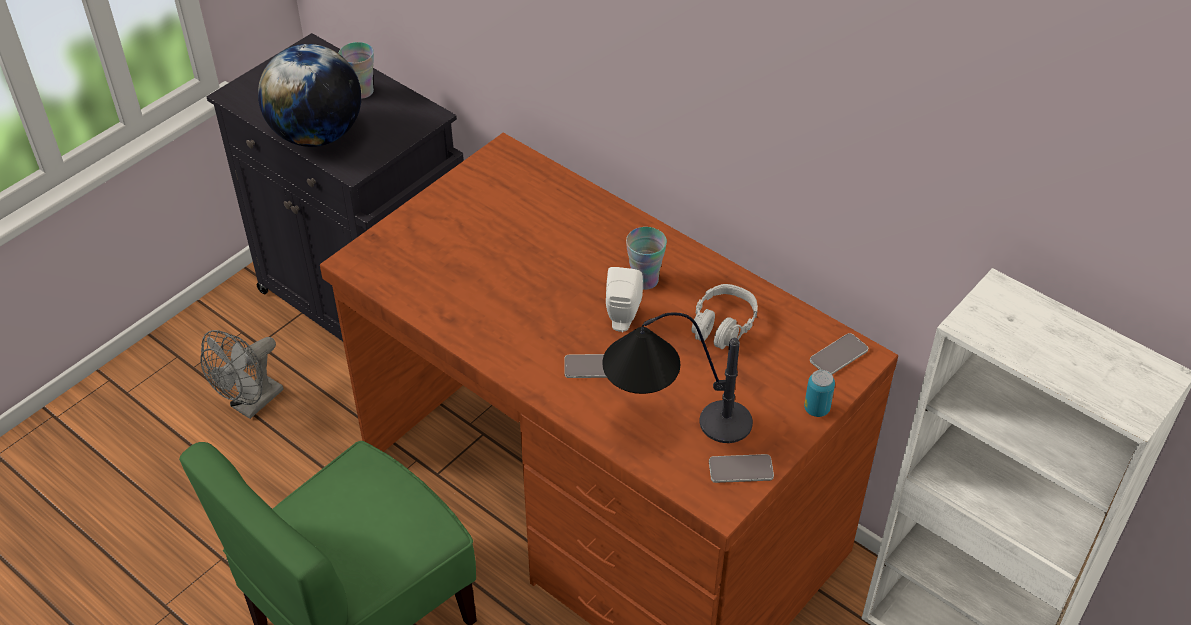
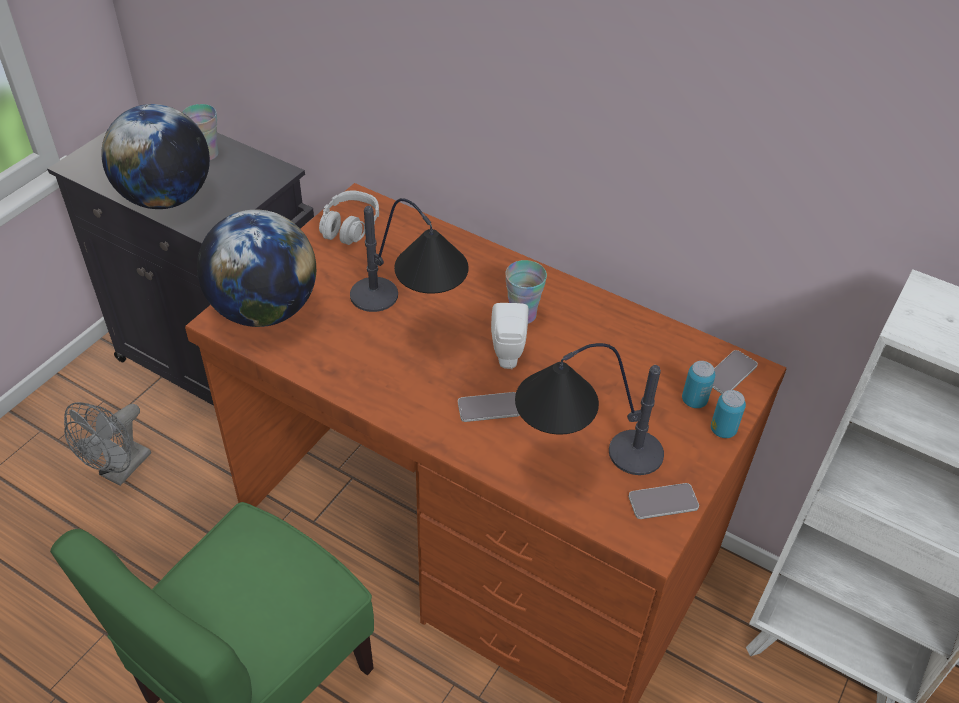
camera: 10 degrees left, 0 degrees up
(396, 255) = (264, 310): none -> globe
(534, 274) = (410, 318): none -> table lamp
(723, 325) = (609, 353): grey headphones -> grey headphones (349, 226)
(795, 378) = (694, 400): none -> can

